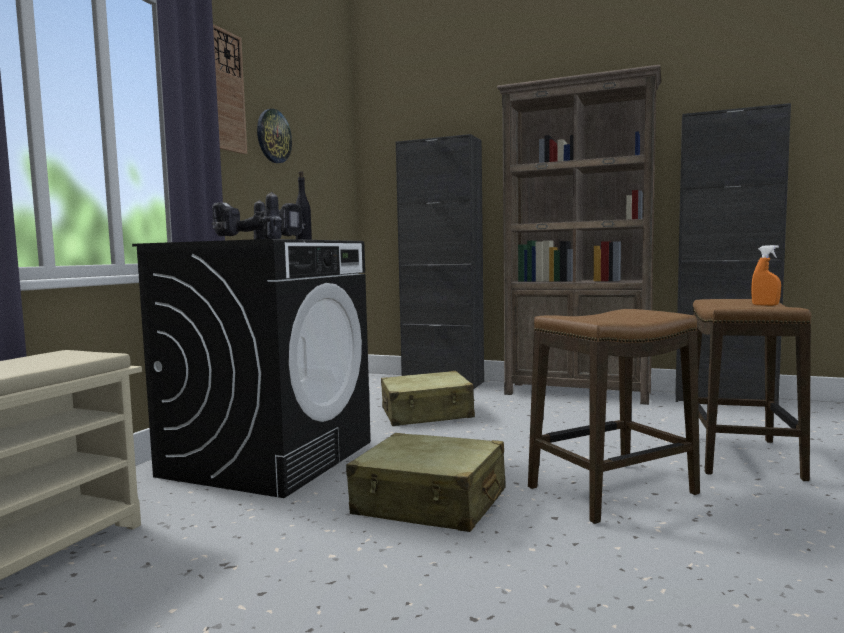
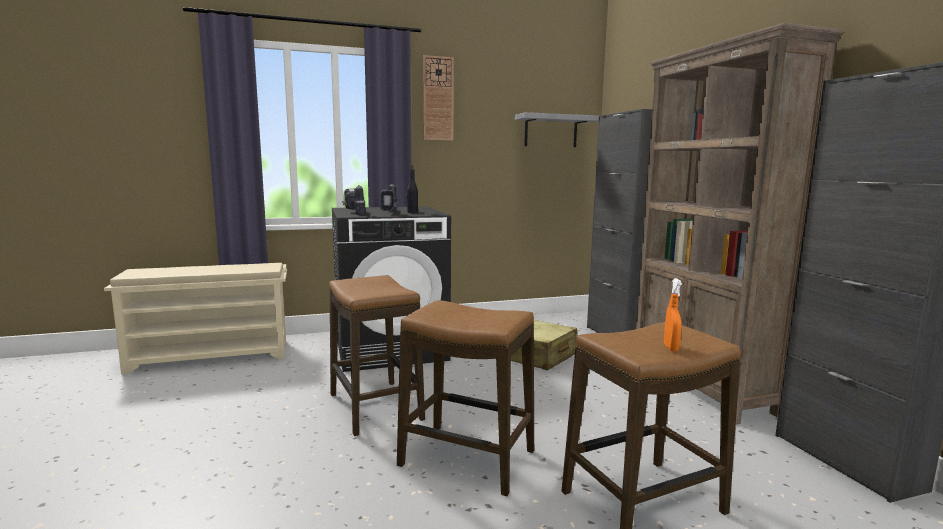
camera: 50 degrees right, 5 degrees up
(273, 136) = (486, 123): wall clock -> none
(324, 157) = (551, 131): none -> grey shelf
(430, 503) = (375, 407): beige suitcase -> stool

